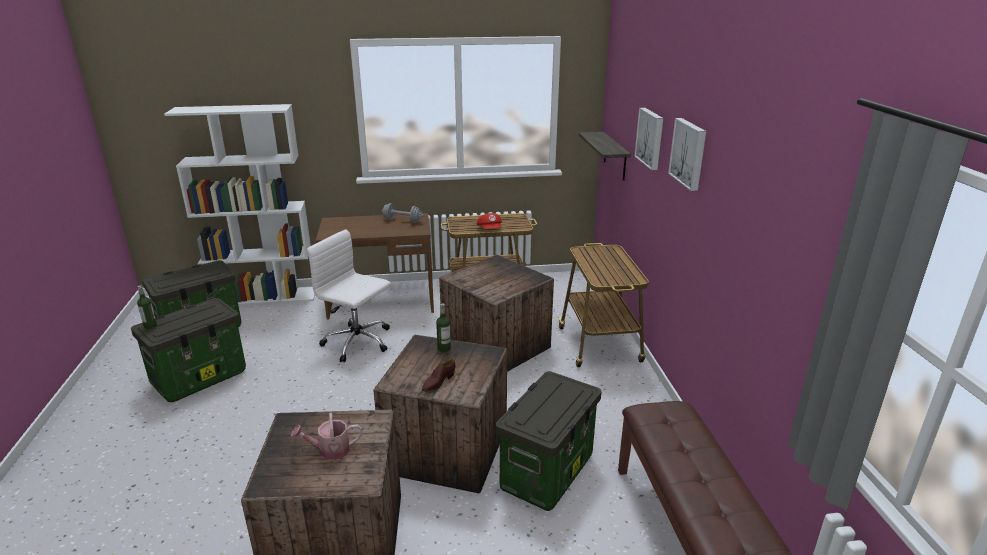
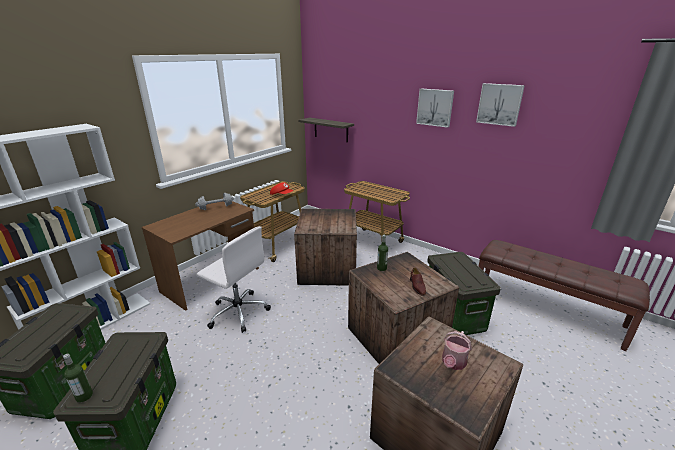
camera: 45 degrees left, 0 degrees up
(358, 342) = (238, 312): white office chair -> white office chair turned 135 degrees counterclockwise
(651, 138) = (381, 108): picture -> picture (499, 104)

